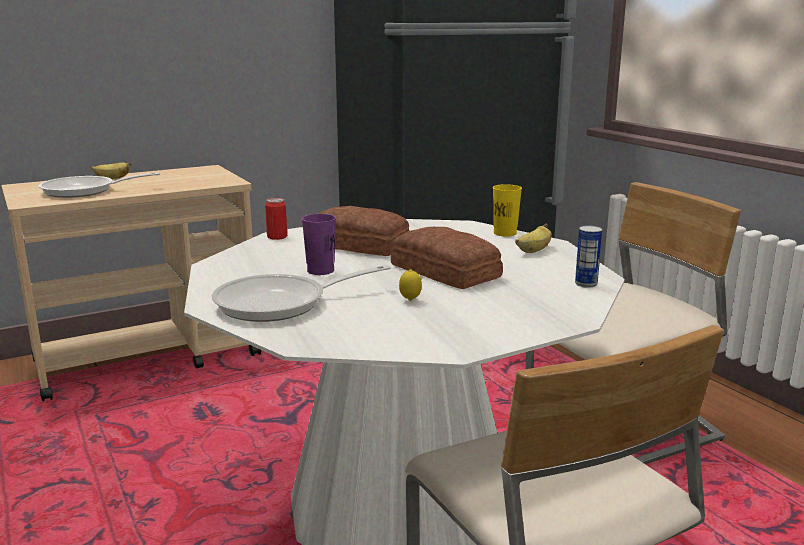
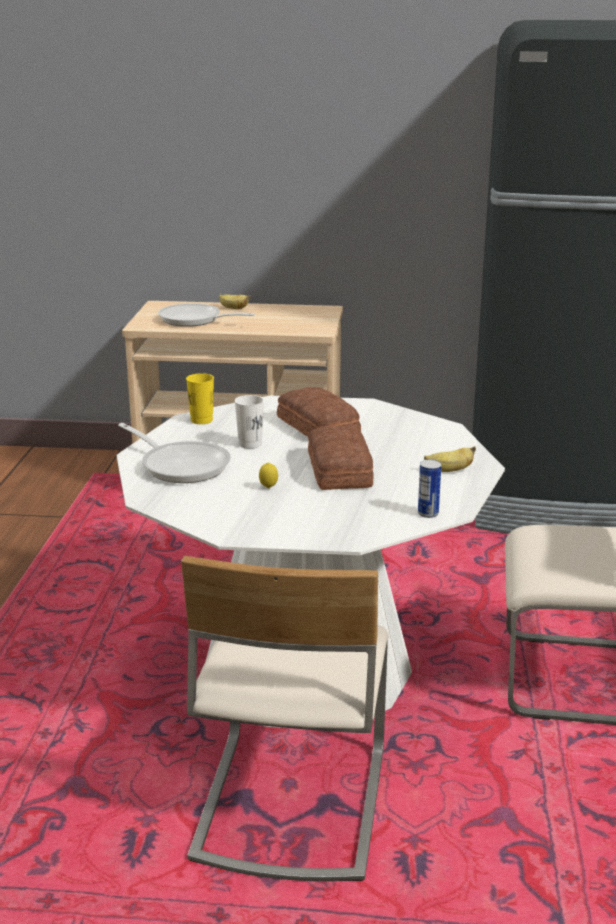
camera: 35 degrees right, 5 degrees up
(277, 237) = (270, 403): can -> none
(281, 303) = (181, 465): frying pan -> frying pan turned 150 degrees counterclockwise
(320, 271) = (250, 444): purple cup -> white cup
(505, 233) = (462, 445): yellow cup -> yellow cup (201, 420)

